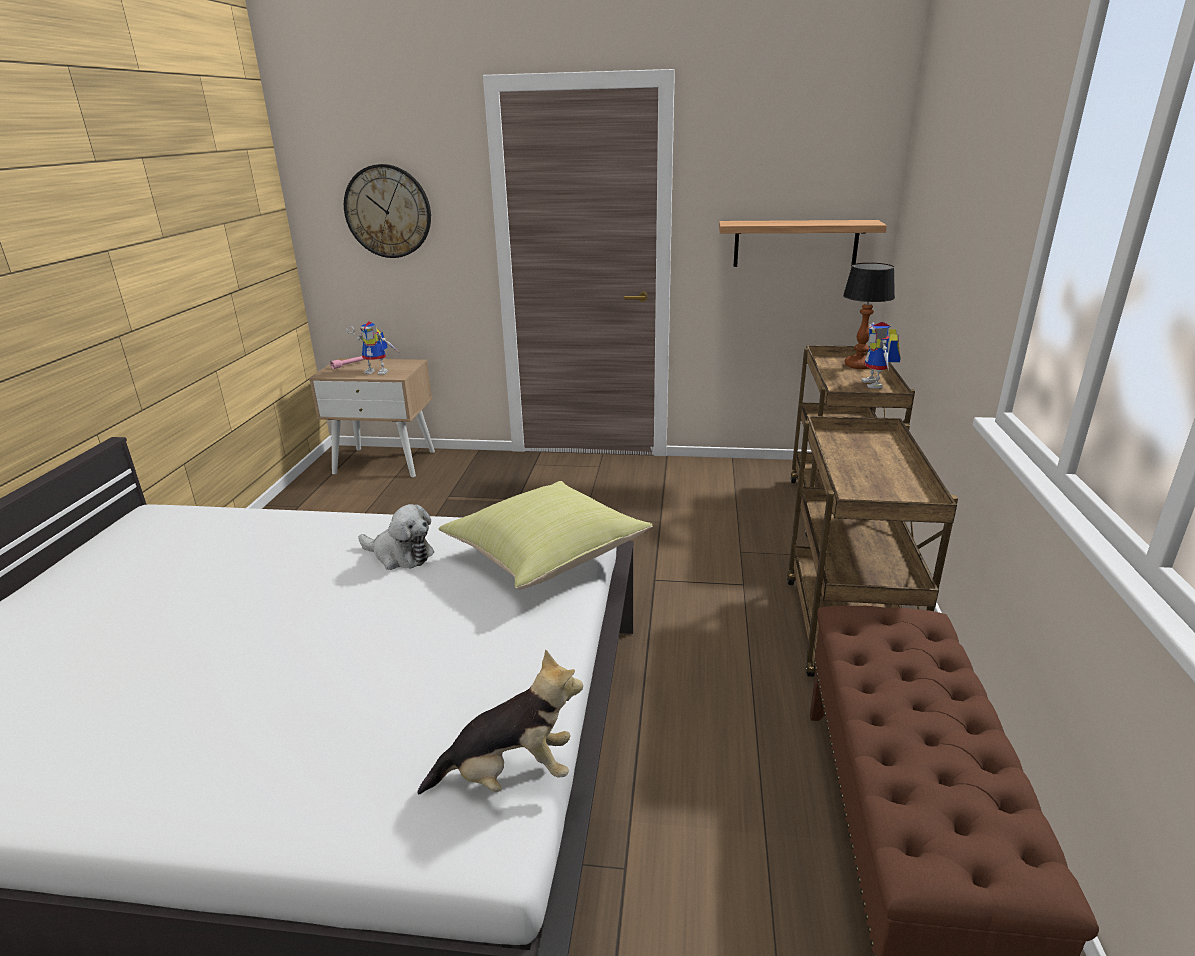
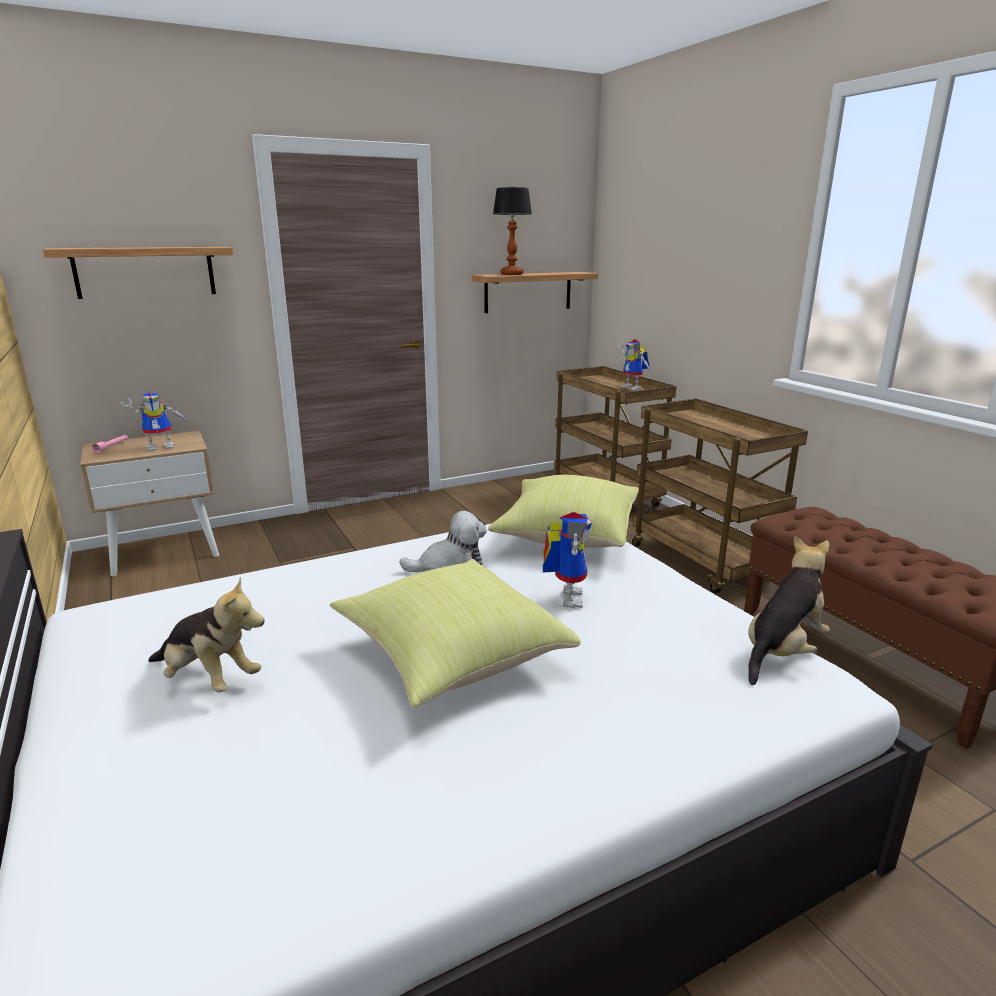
camera: 35 degrees left, 5 degrees down
(125, 593) = (209, 679): none -> plush toy
(265, 642) = (449, 656): none -> yellow pillow
(388, 211) = (145, 272): wall clock -> shelf
(434, 622) = (565, 596): none -> toy robot
(858, 365) = (602, 380): table lamp -> table lamp (511, 274)

